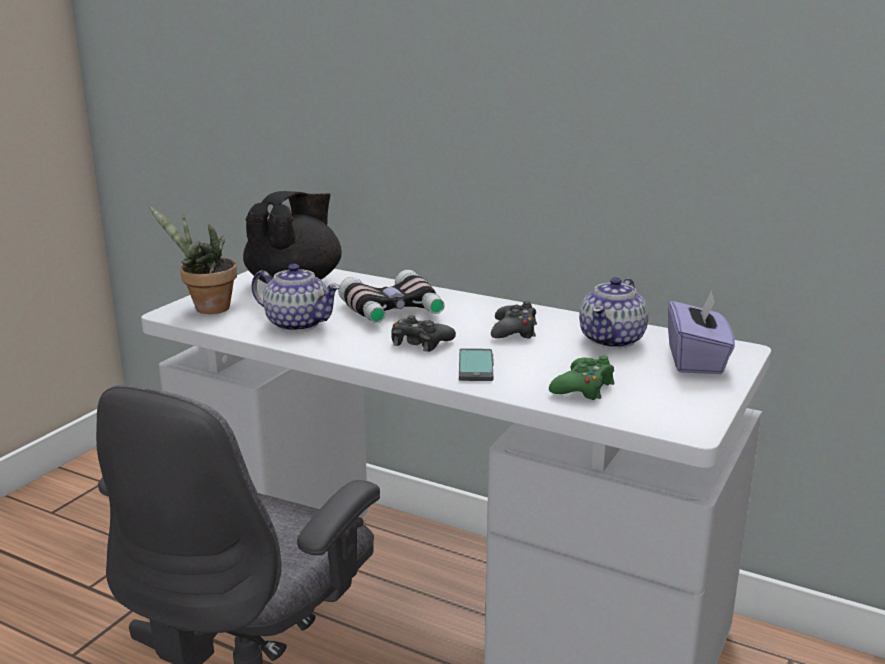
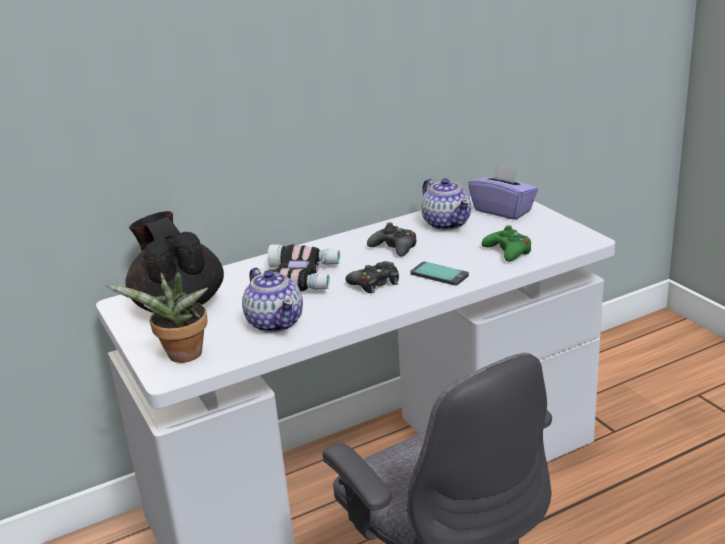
camera: 55 degrees left, 5 degrees up
(297, 323) = (275, 322): teapot -> teapot turned 90 degrees clockwise

